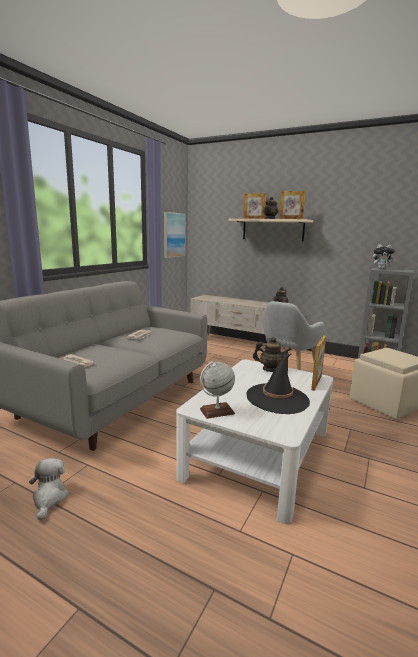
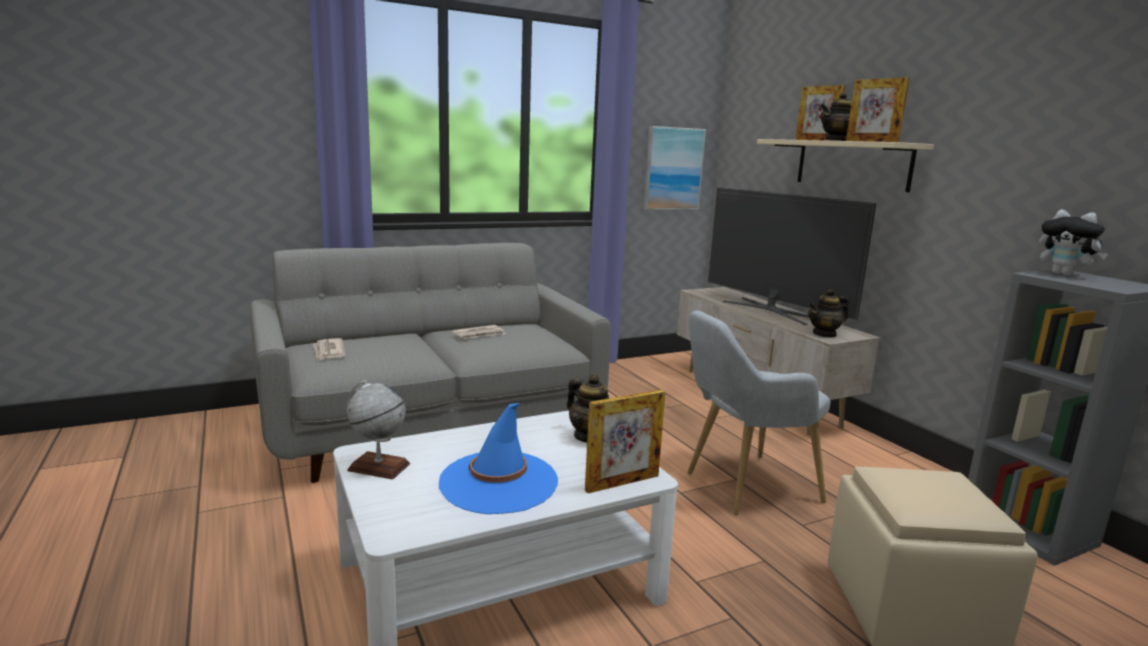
camera: 35 degrees right, 0 degrees up
(49, 498) = (200, 516): plush toy -> none
(244, 301) = (772, 310): none -> television
(277, 398) = (498, 482): black hat -> blue hat

